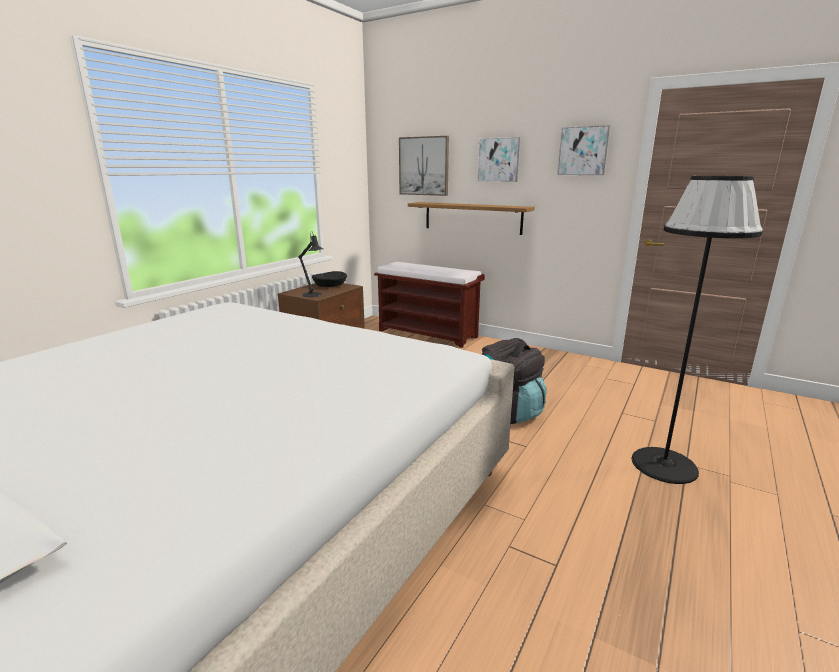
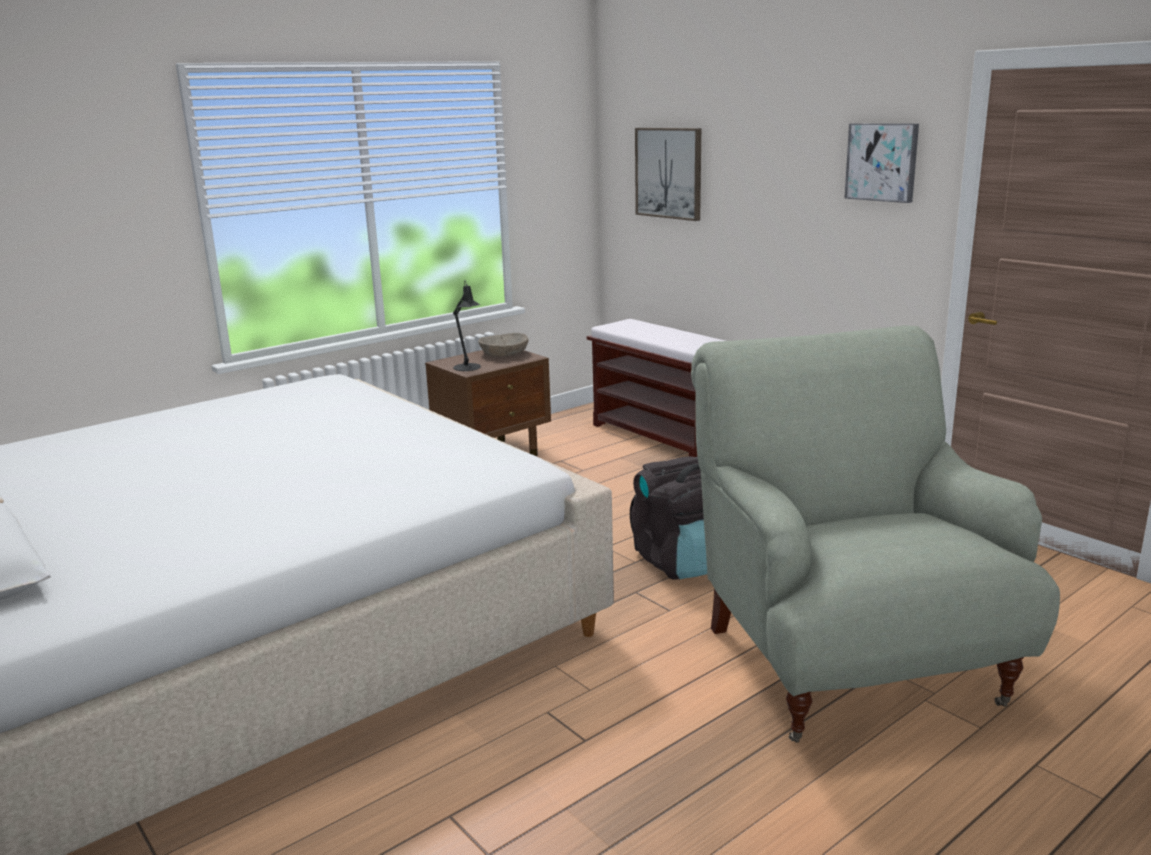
camera: 20 degrees right, 0 degrees up
(330, 285) = (504, 354): black bowl -> beige bowl
(472, 217) = (733, 257): shelf -> none
(498, 160) = (767, 169): picture -> none
(664, 464) = (847, 663): black floor lamp -> grey armchair

